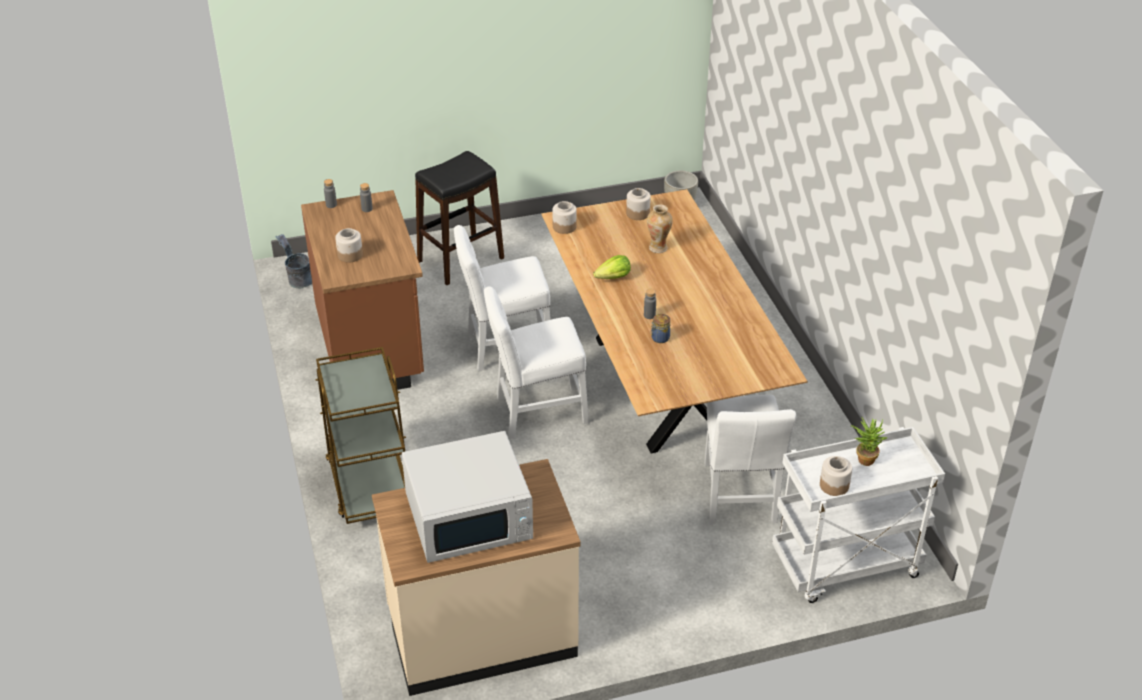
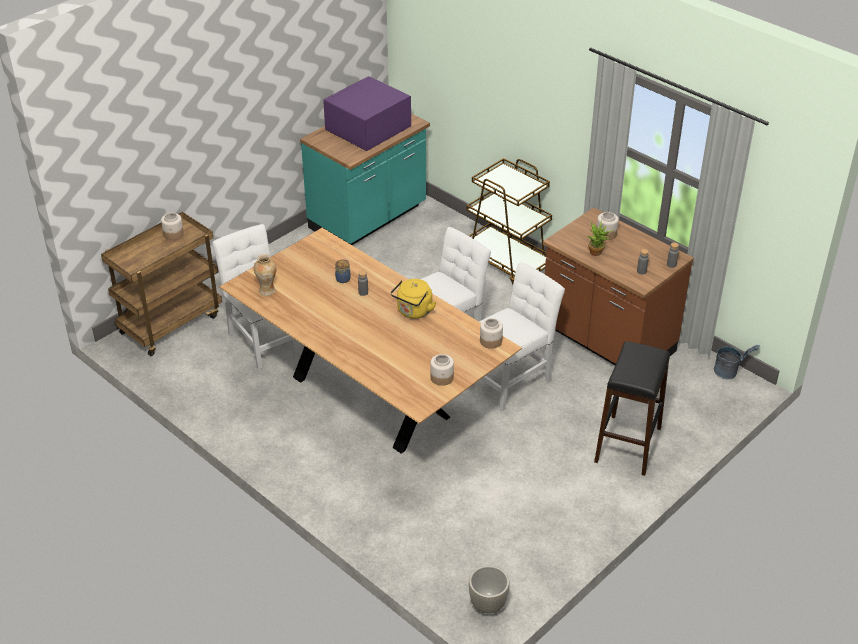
camera: 150 degrees right, 0 degrees up
(470, 517) = (367, 129): white microwave -> purple microwave
(481, 633) = (368, 219): beige counter -> turquoise counter
(613, 277) = (413, 312): lettuce -> yellow kettle
(658, 247) = (399, 351): vase -> vase (267, 291)
(845, 567) = (171, 323): white cart -> brown cart
(864, 458) = (159, 256): potted plant -> potted plant (597, 253)

